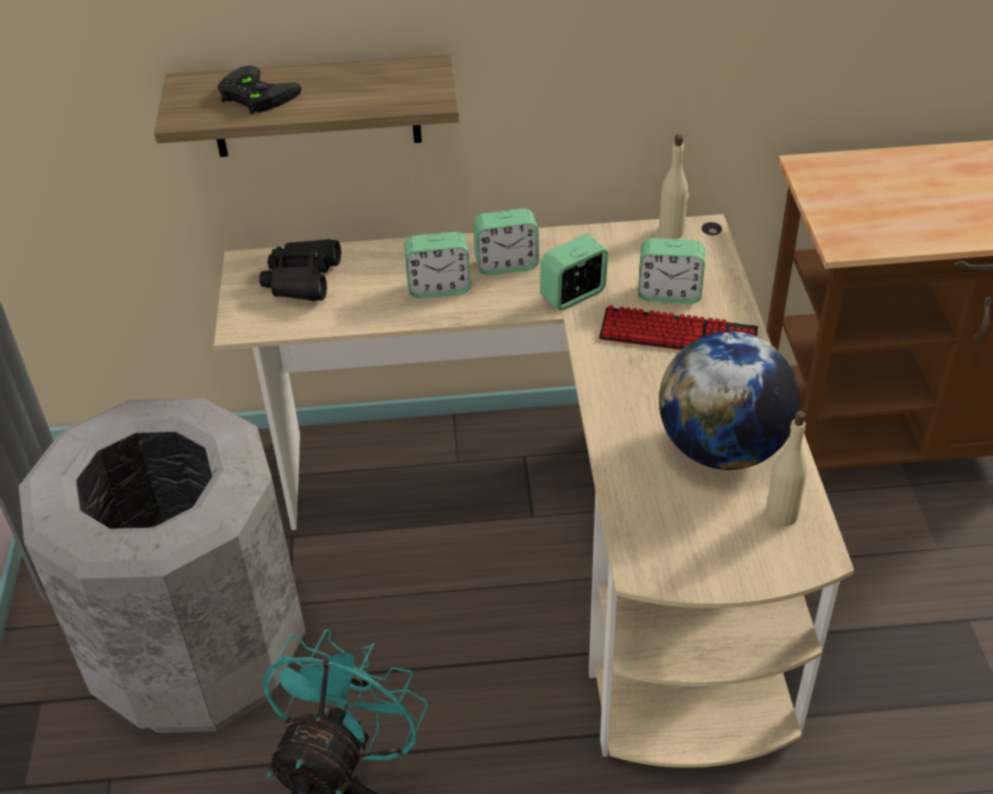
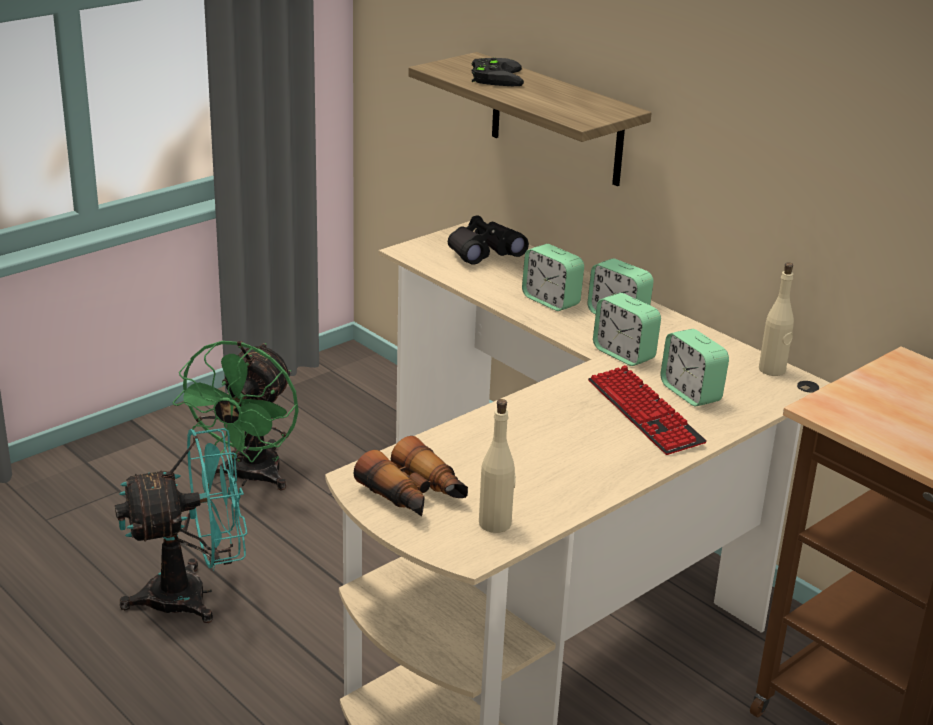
camera: 50 degrees right, 15 degrees down
(200, 654) = (249, 478): grey trash can -> green fan
(573, 295) = (624, 354): alarm clock -> alarm clock turned 150 degrees counterclockwise
(700, 544) = (415, 495): none -> binoculars
(722, 449) = (536, 473): globe -> none

